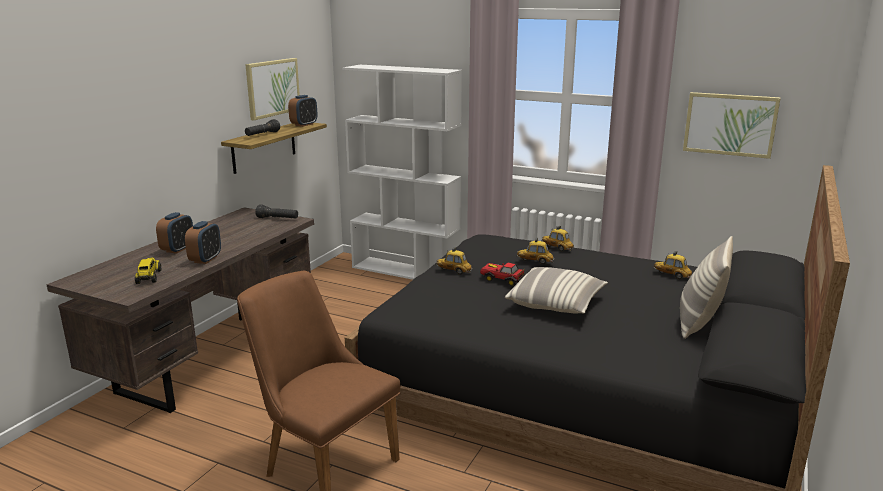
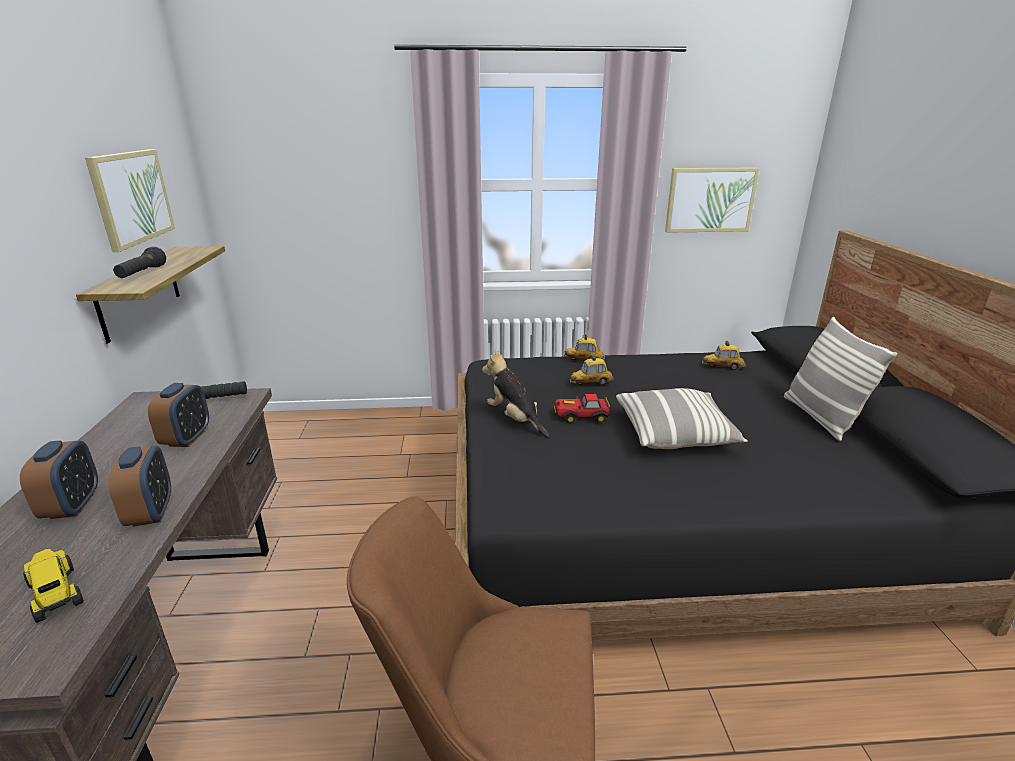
camera: 30 degrees left, 5 degrees up
(304, 125) = (191, 251): alarm clock -> alarm clock (187, 438)
(406, 271) = (353, 419): white bookcase -> none
(453, 271) = (515, 419): toy car -> plush toy

